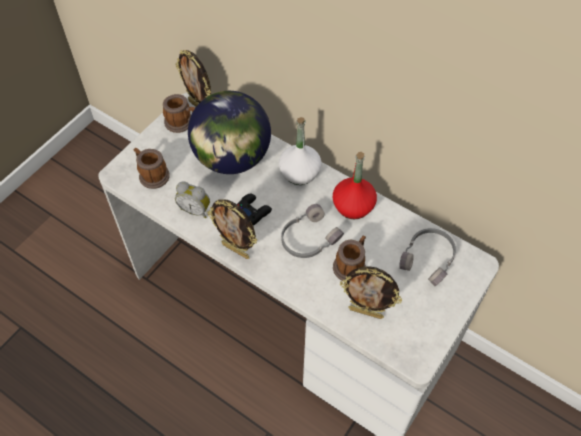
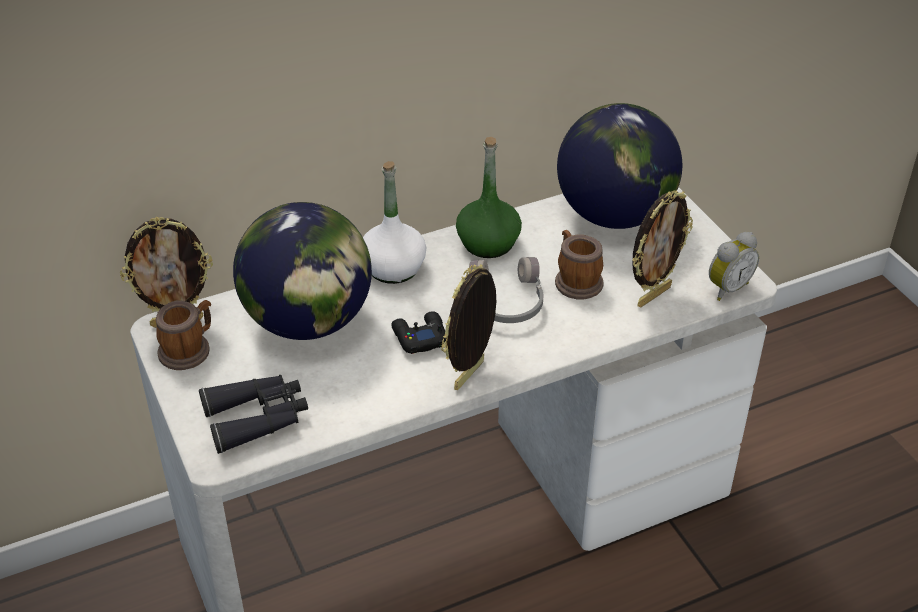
camera: 60 degrees left, 15 degrees down
(151, 175) = (257, 418): mug -> black binoculars
(195, 209) = (366, 392): alarm clock -> alarm clock (726, 288)
(236, 250) = (471, 376): picture frame -> picture frame turned 150 degrees clockwise
(353, 206) = (488, 243): red bottle -> green bottle
(429, 258) = (614, 215): grey headphones -> globe

